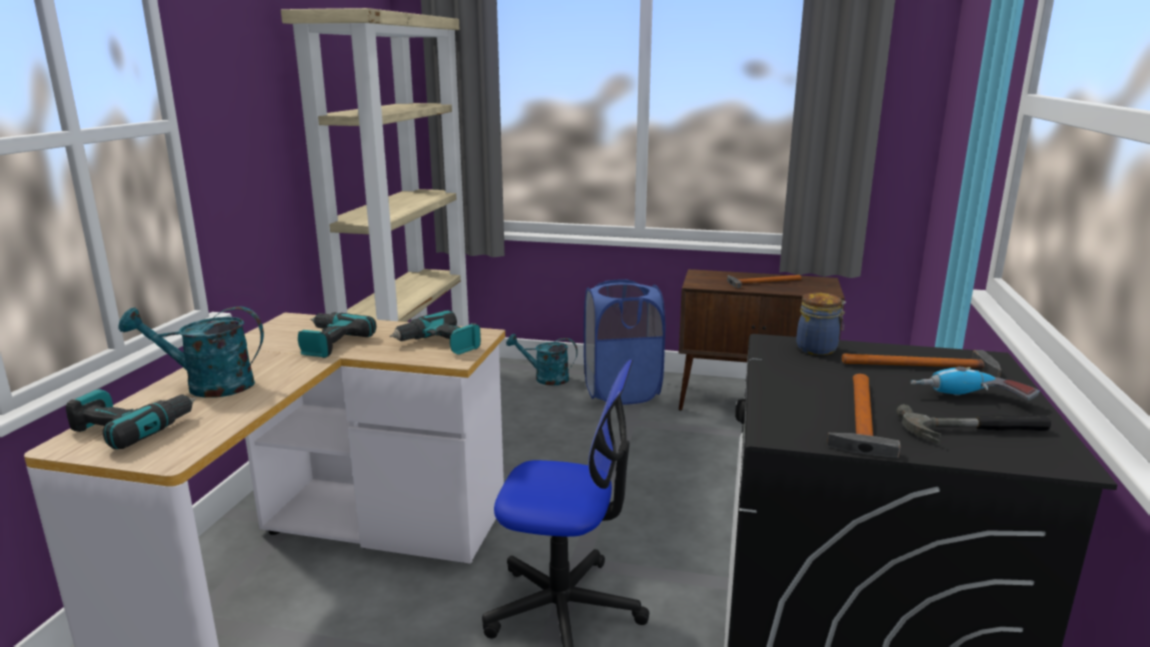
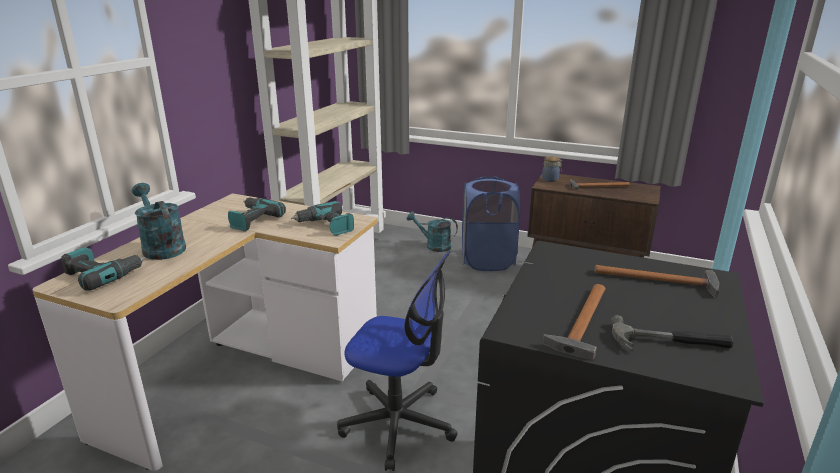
camera: 10 degrees right, 5 degrees up
(208, 386) = (161, 247): turquoise watering can -> turquoise watering can turned 45 degrees clockwise
(818, 349) = (582, 258): jar -> jar (551, 179)
(970, 400) = (681, 314): power drill -> none

